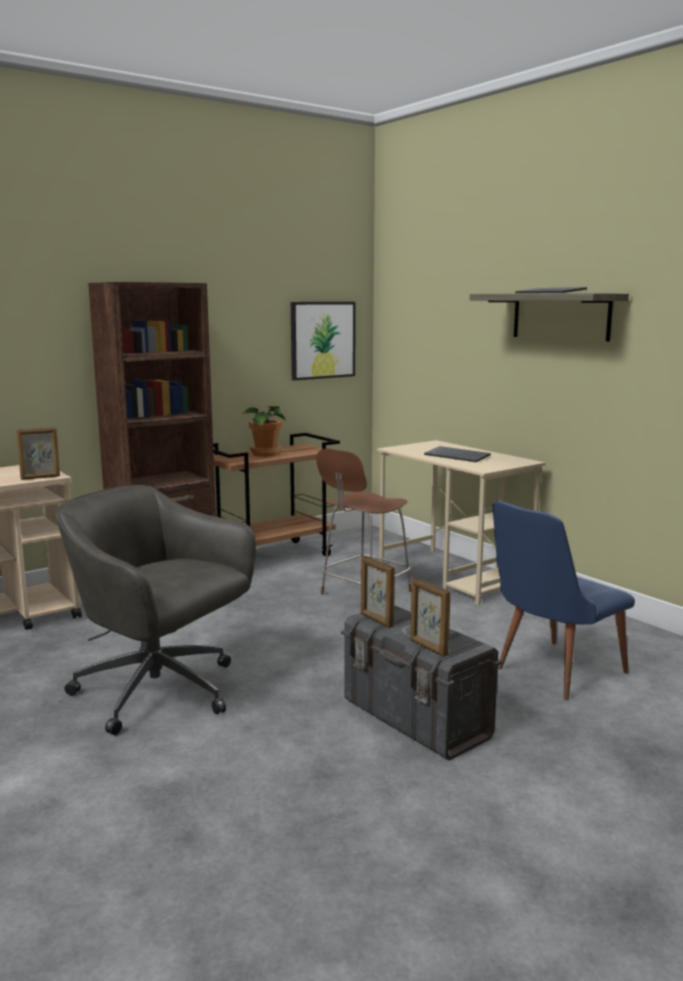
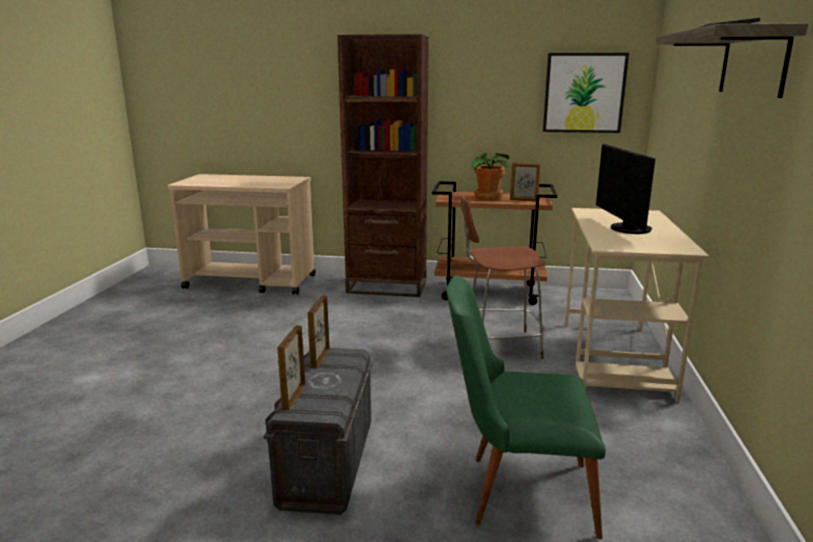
camera: 45 degrees right, 5 degrees up
(40, 477) = (274, 186): picture frame -> picture frame (523, 200)
(160, 692) = (238, 360): grey office chair -> none
(458, 456) = (626, 229): keyboard -> monitor
(551, 672) = (516, 491): blue chair -> green chair

